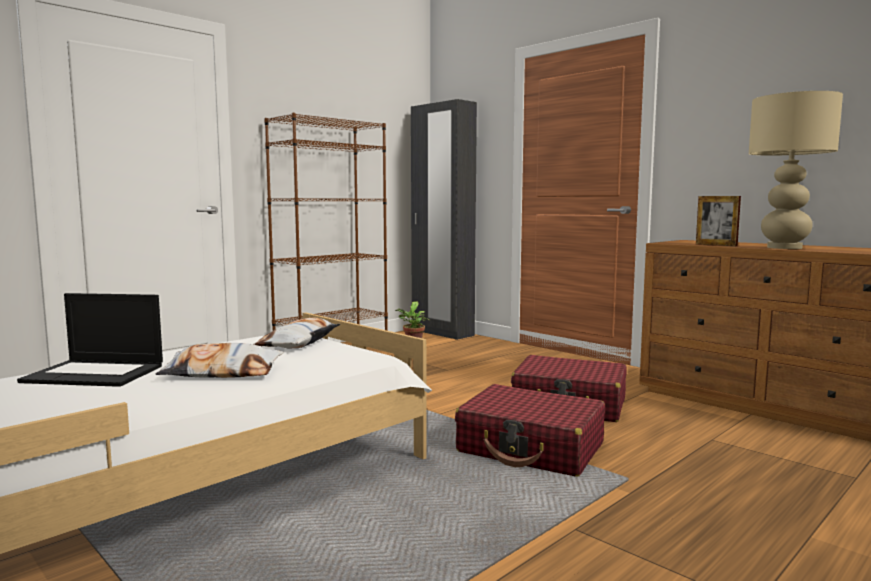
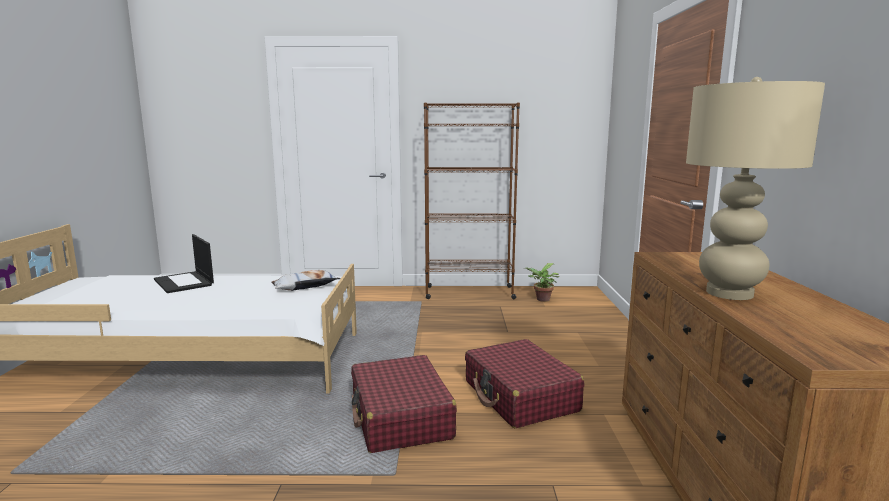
camera: 45 degrees right, 5 degrees up
(222, 372) = (216, 297): pillow -> none
(442, 333) = (587, 296): black wardrobe -> none
(716, 245) = (680, 270): picture frame -> none

